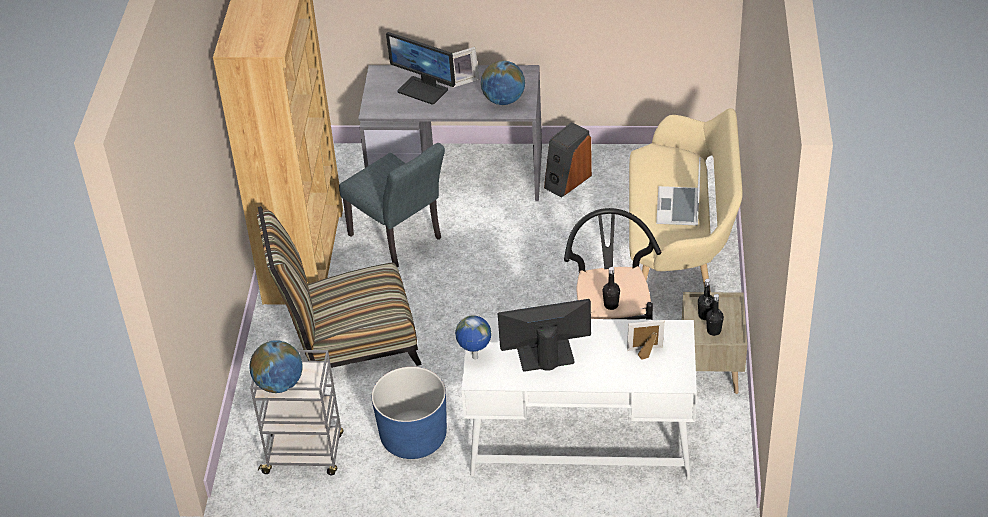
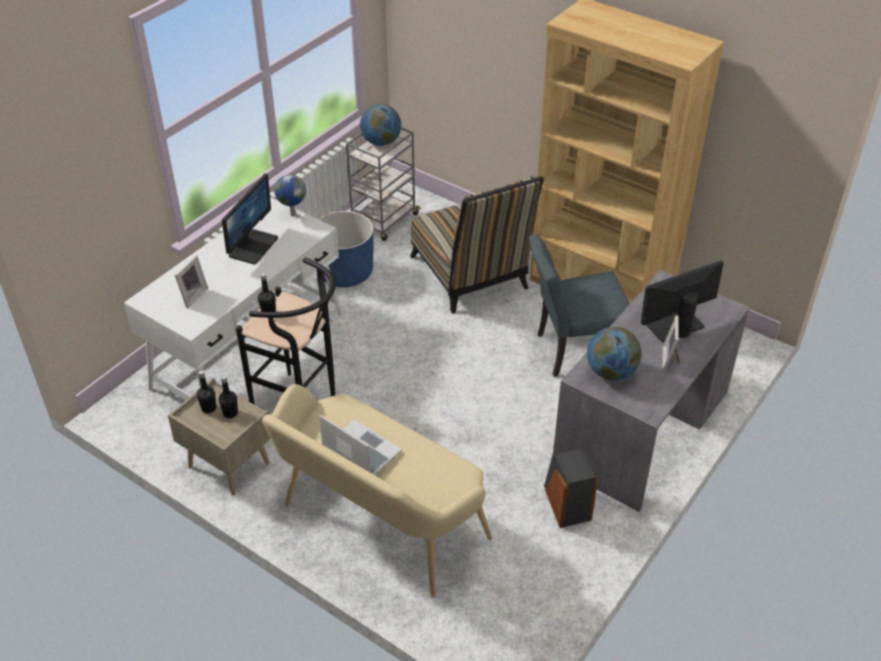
camera: 120 degrees right, 0 degrees up
(348, 344) = (471, 277): chair -> chair turned 135 degrees clockwise

